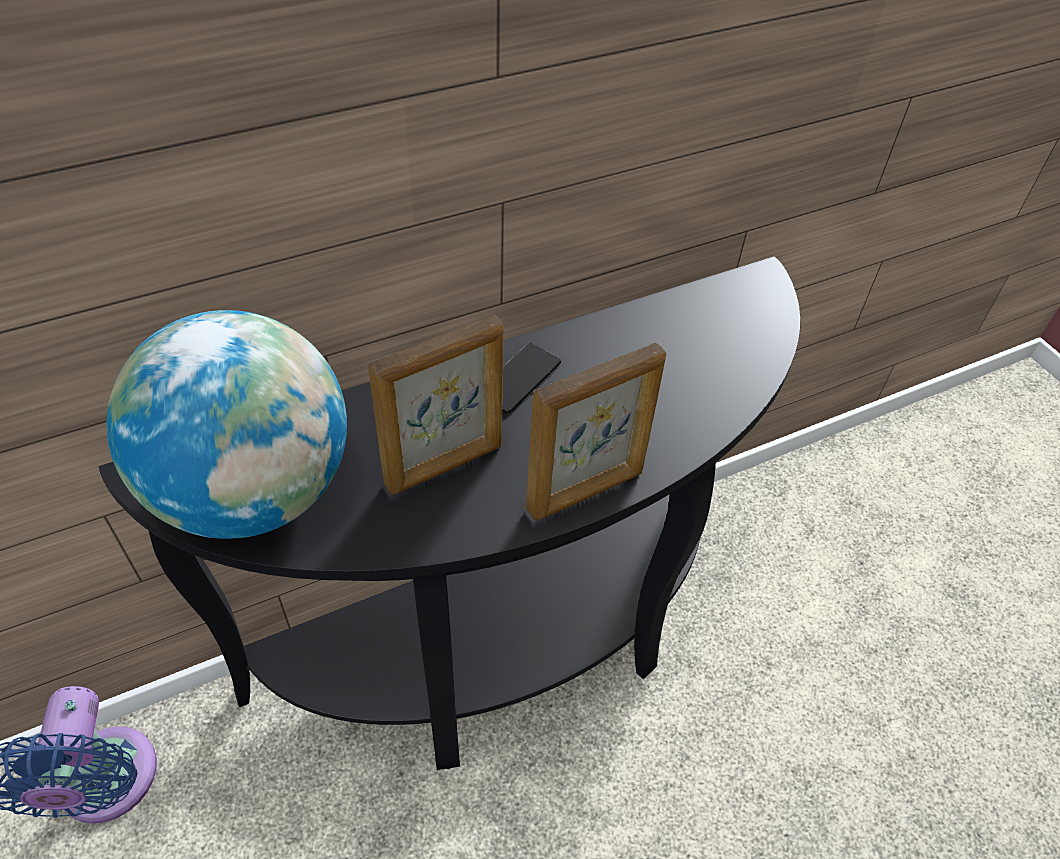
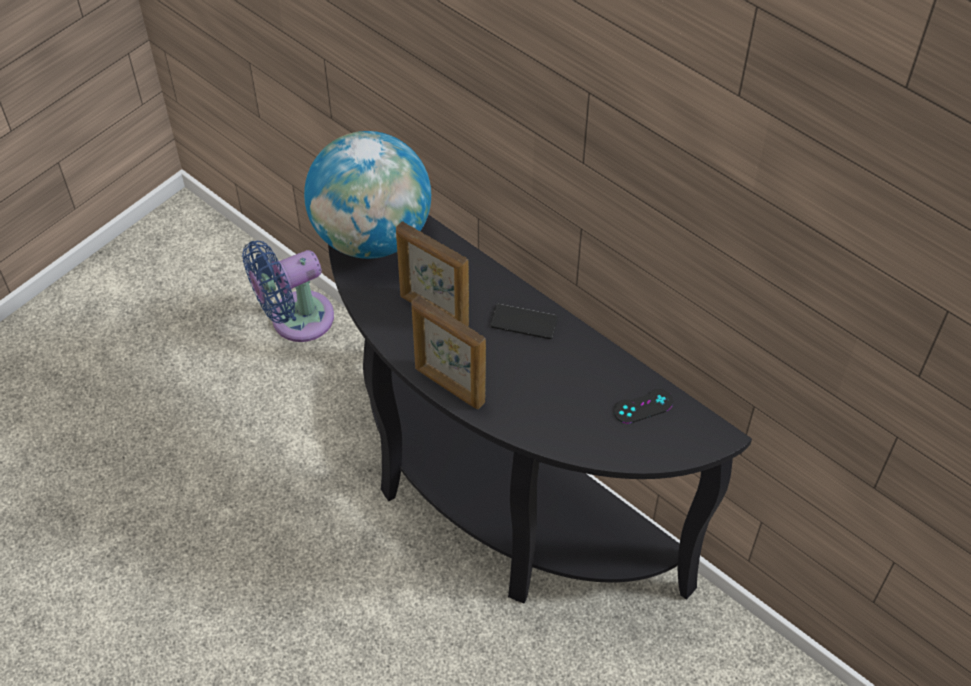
camera: 70 degrees right, 5 degrees up
(700, 319) = (643, 406): none -> black game controller

